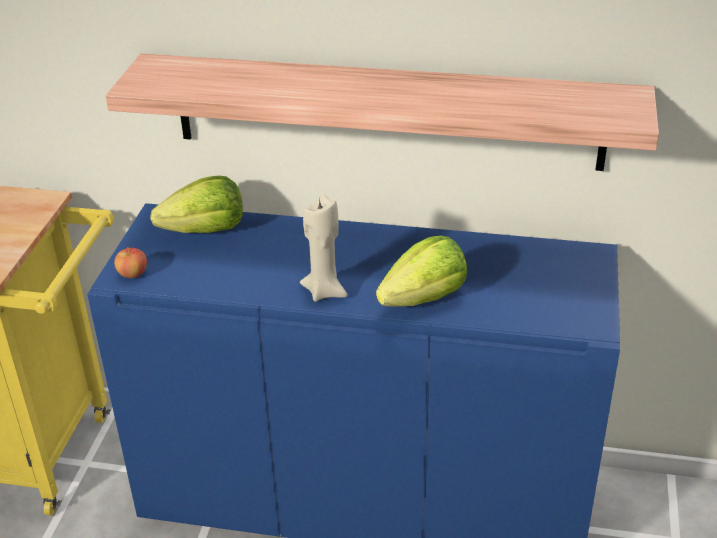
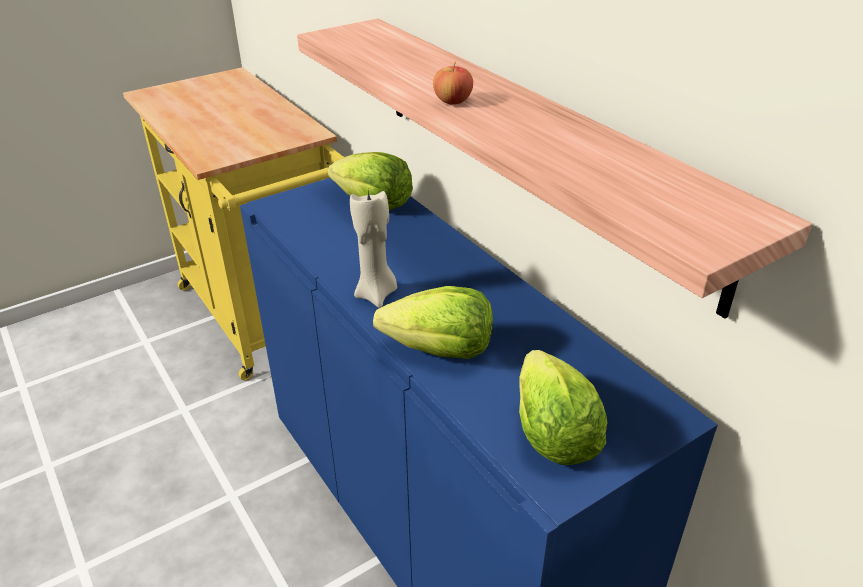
camera: 45 degrees right, 0 degrees up
(132, 274) = (283, 207): apple -> apple (452, 101)
(553, 301) = (552, 433): none -> lettuce

